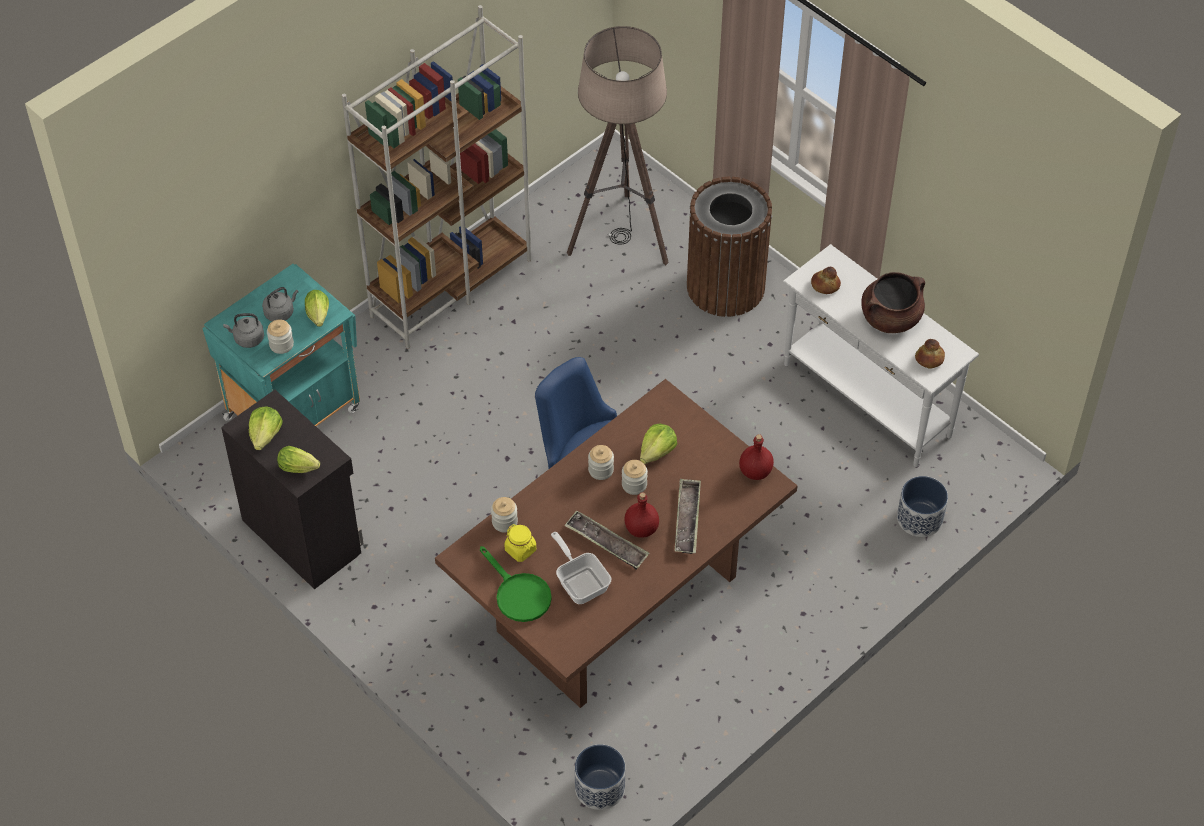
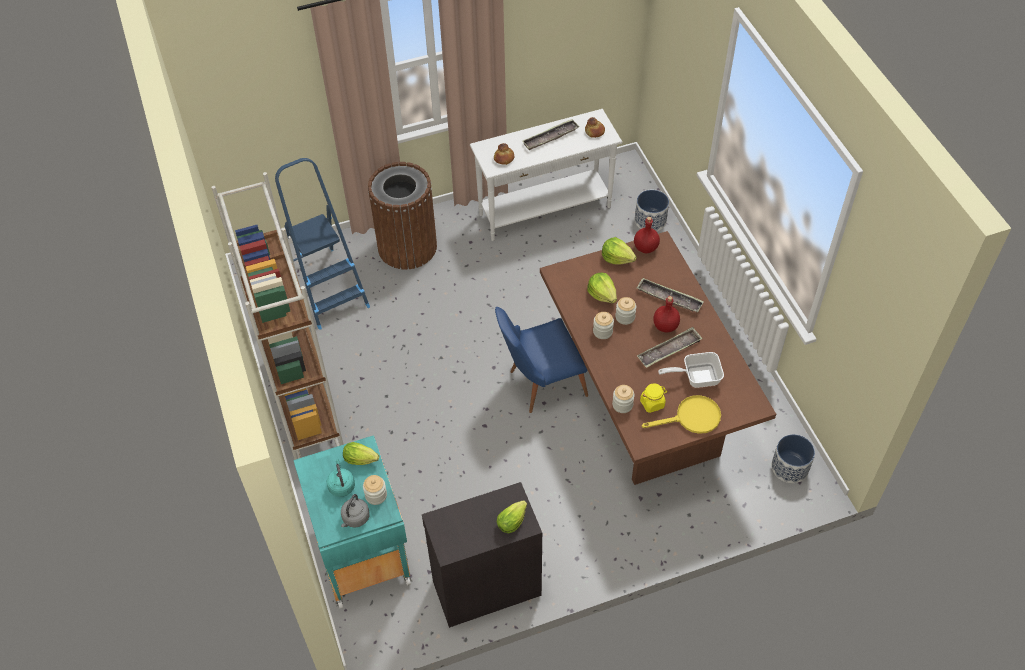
camera: 65 degrees left, 0 degrees up
(265, 435) = (466, 535): lettuce -> lettuce (617, 258)
(280, 312) = (341, 485): grey kettle -> turquoise kettle
(518, 594) = (691, 418): green frying pan -> yellow frying pan
(621, 237) = (326, 288): floor lamp -> blue step ladder
(890, 318) = (550, 137): brown cooking pot -> tray

